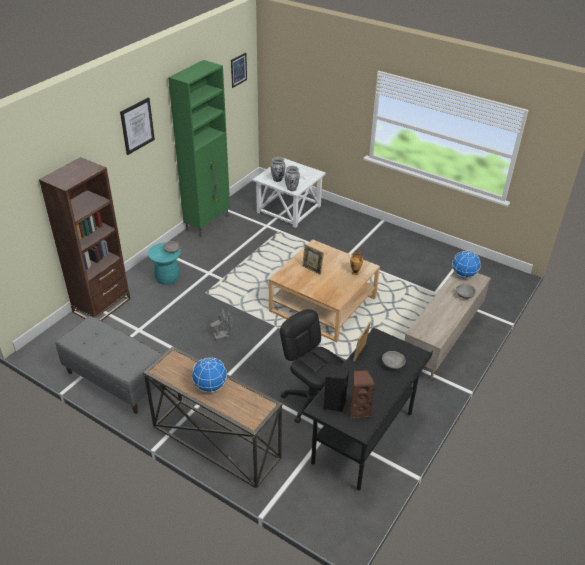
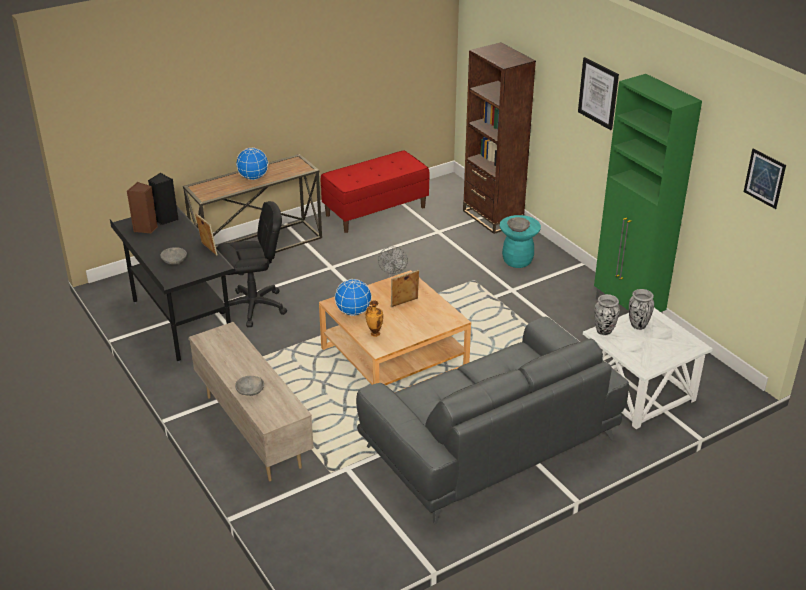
camera: 115 degrees right, 5 degrees down
(115, 380) = (375, 211): grey bench -> red bench
(370, 248) = (489, 443): none -> grey sofa
(463, 275) = (288, 410): globe -> globe (353, 312)

